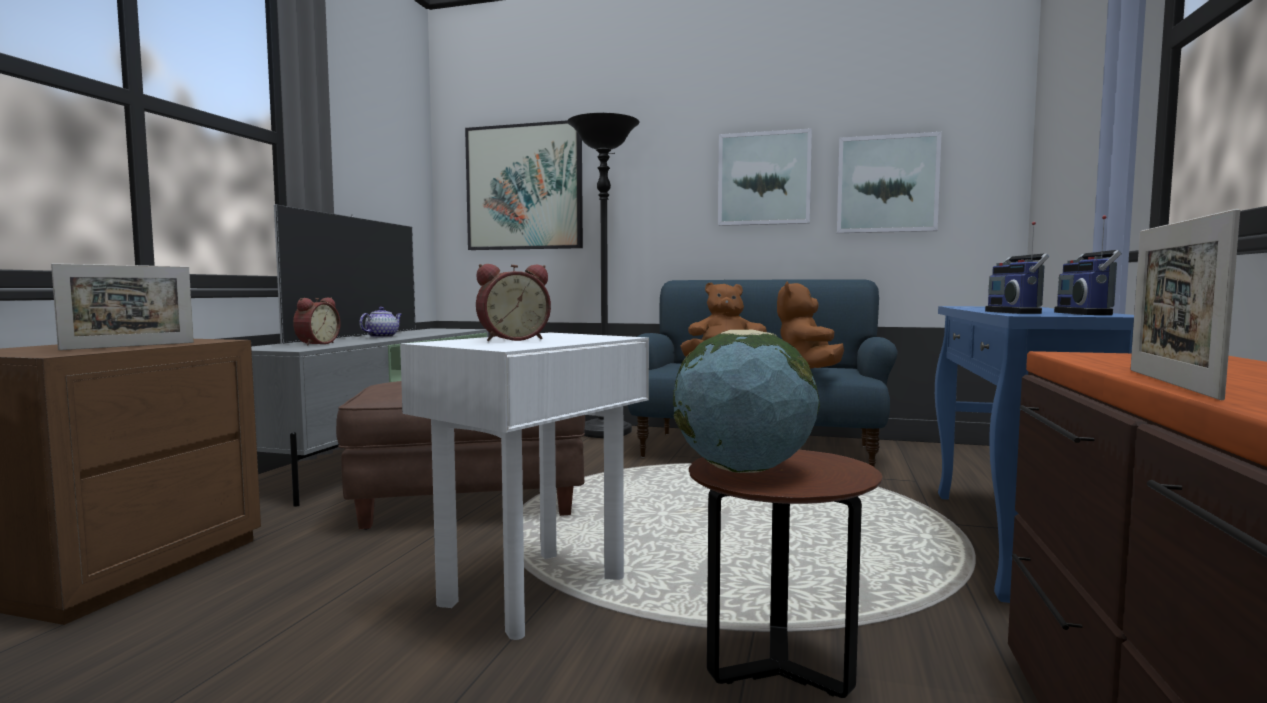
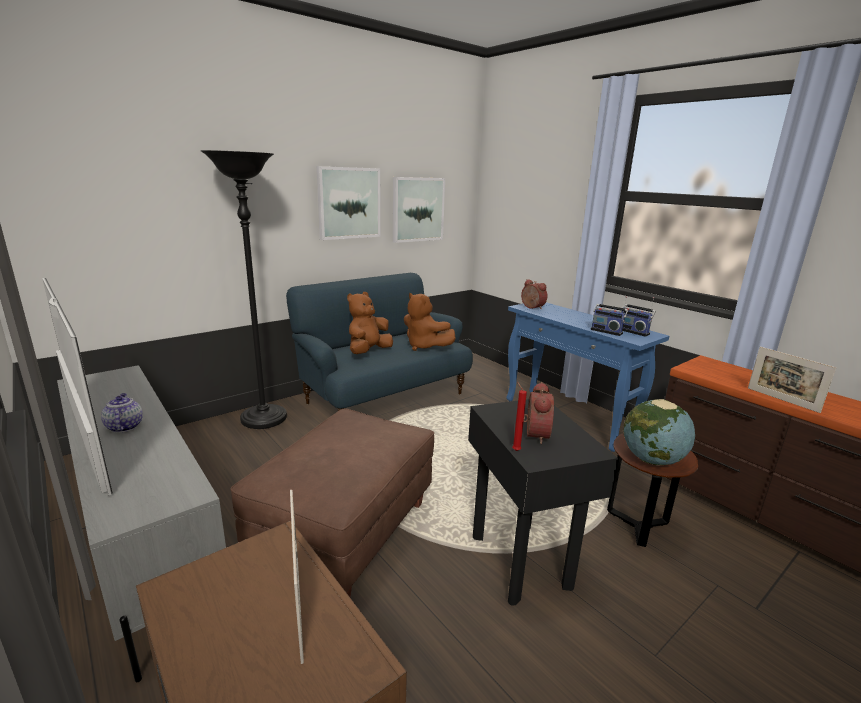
camera: 55 degrees left, 15 degrees up
(316, 344) = (141, 475): alarm clock -> alarm clock (531, 307)
(453, 339) = (515, 450): none -> red candle
(524, 187) = (123, 204): picture -> none
(535, 591) = (521, 560): white side table -> black side table

